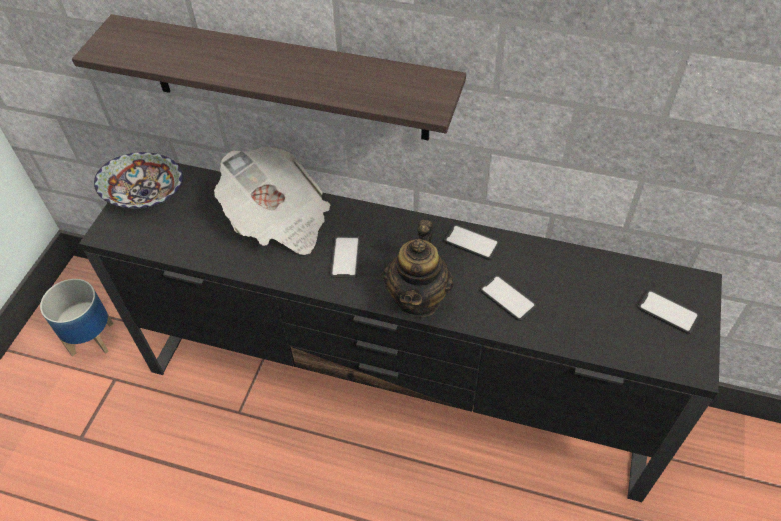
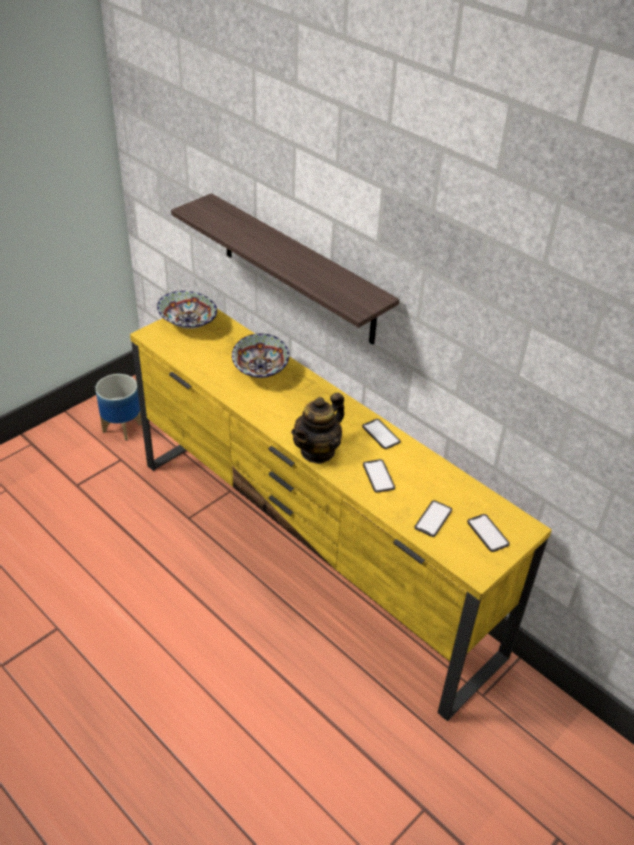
camera: 25 degrees right, 10 degrees down
(278, 220) = (261, 370): newspaper -> bowl
(345, 257) = (288, 408): phone -> phone (433, 519)
(397, 387) = (312, 555): black tv stand -> yellow tv stand

